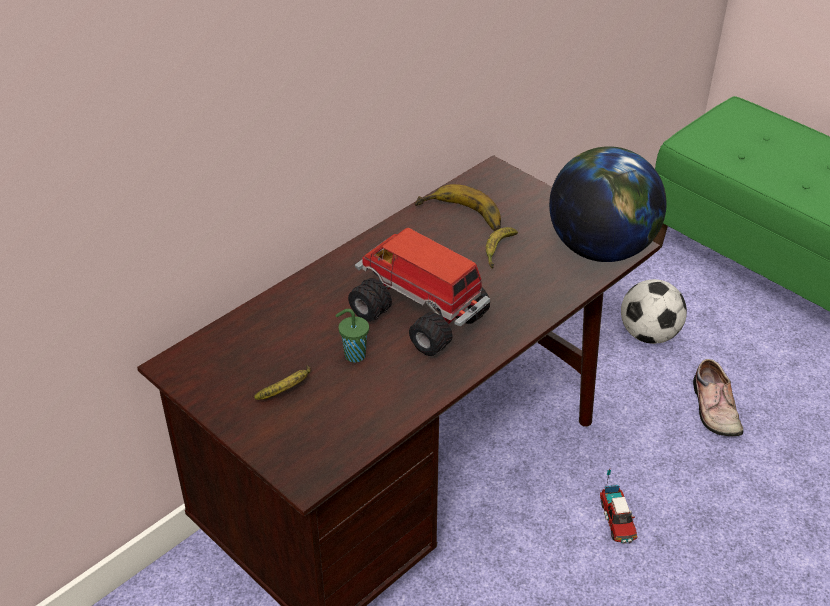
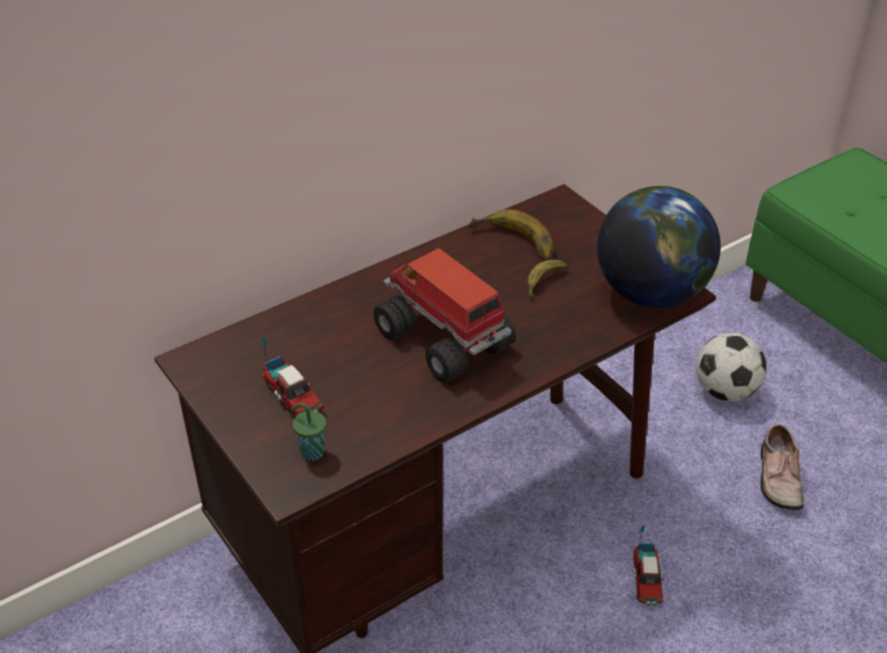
camera: 10 degrees right, 0 degrees up
(287, 389) = (293, 398): banana -> toy truck
(353, 355) = (367, 372): green cup -> green cup (311, 452)

